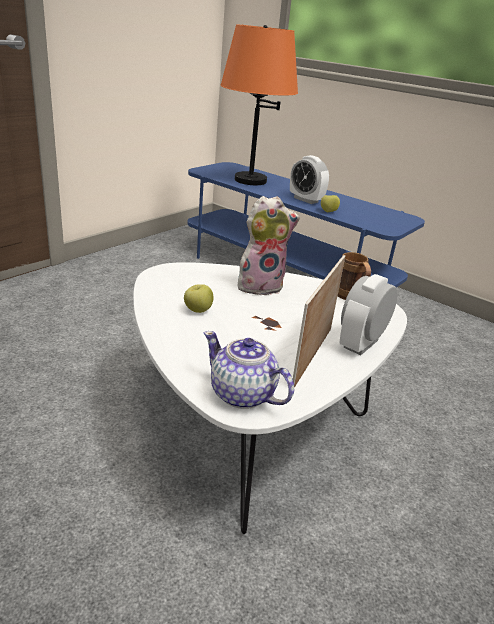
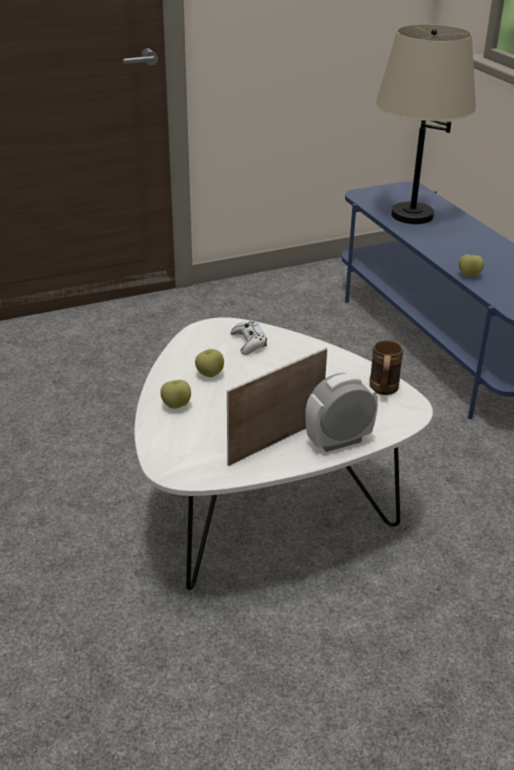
camera: 30 degrees right, 5 degrees up
(191, 344) = (176, 405): none -> apple
(208, 279) = (249, 342): none -> white game controller
(242, 395) = (181, 459): teapot -> none
(250, 180) = (411, 215): orange table lamp -> beige table lamp
(261, 285) = (297, 359): plush toy -> none
(306, 200) = (458, 253): alarm clock -> none

